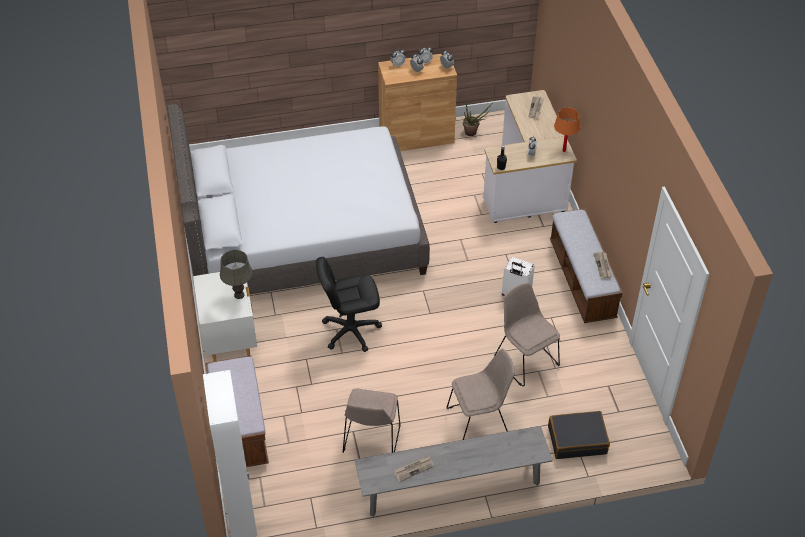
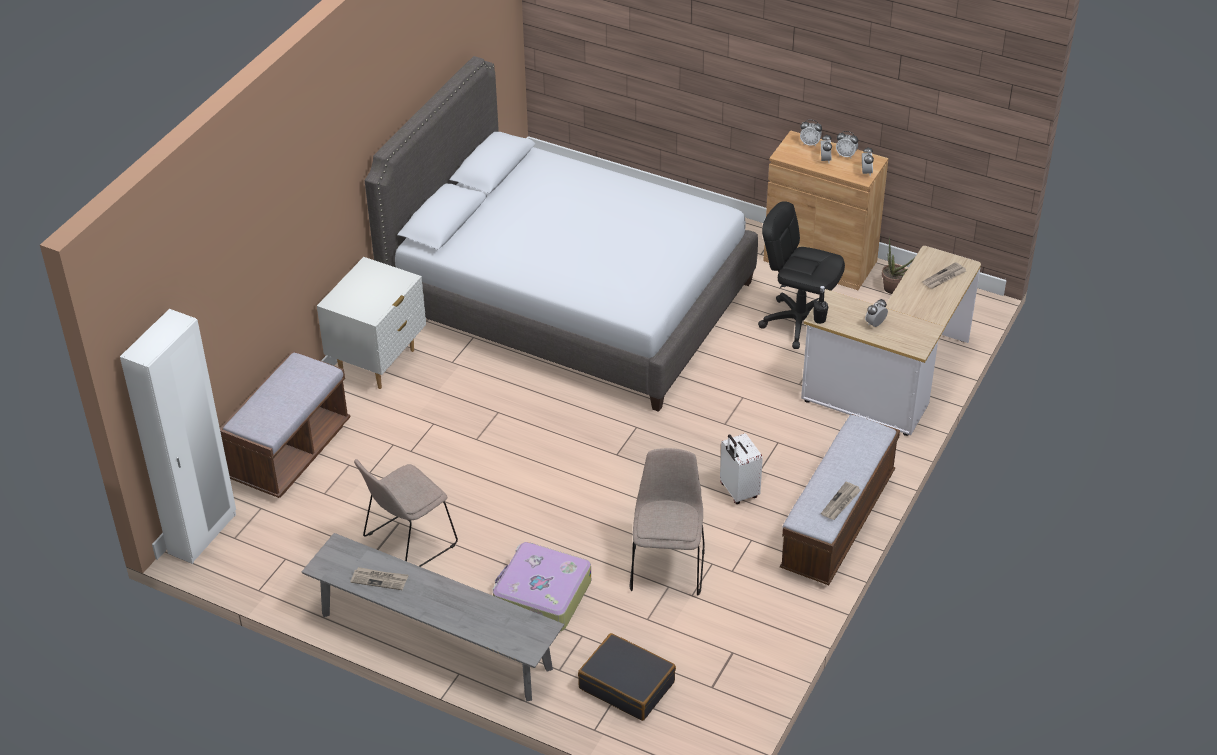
camera: 40 degrees right, 5 degrees down
(239, 295) = (386, 299): grey table lamp -> none
(350, 330) = (511, 422): black office chair -> black office chair (799, 322)
(479, 421) = (541, 596): beige chair -> suitcase
(564, 150) = (921, 341): orange table lamp -> none

